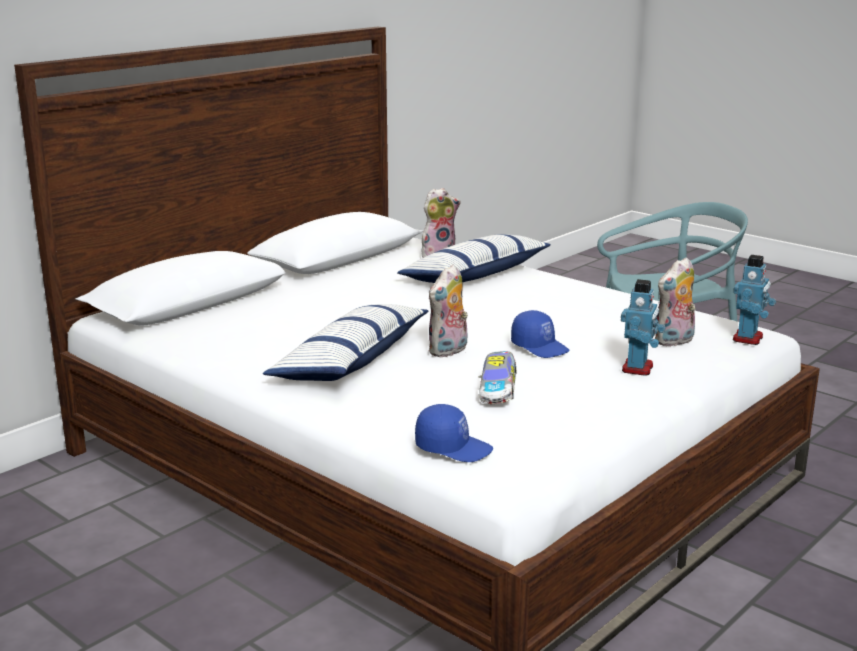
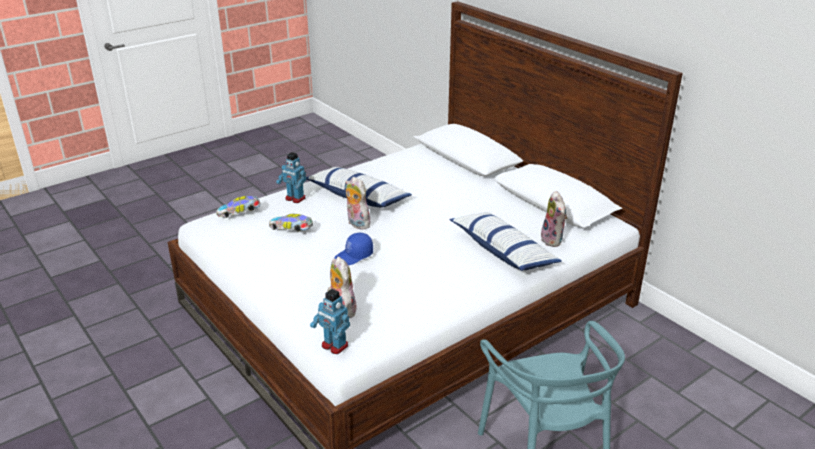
camera: 100 degrees right, 10 degrees up
(453, 447) = (240, 213): blue cap -> toy car
(638, 368) = (304, 285): toy robot -> toy robot (295, 198)

